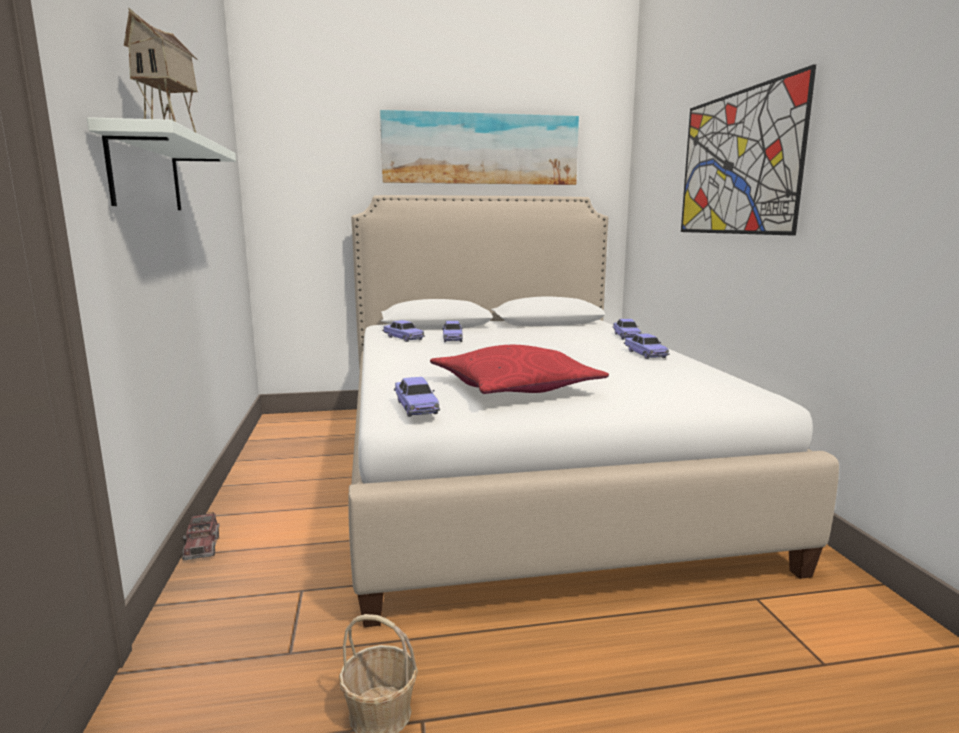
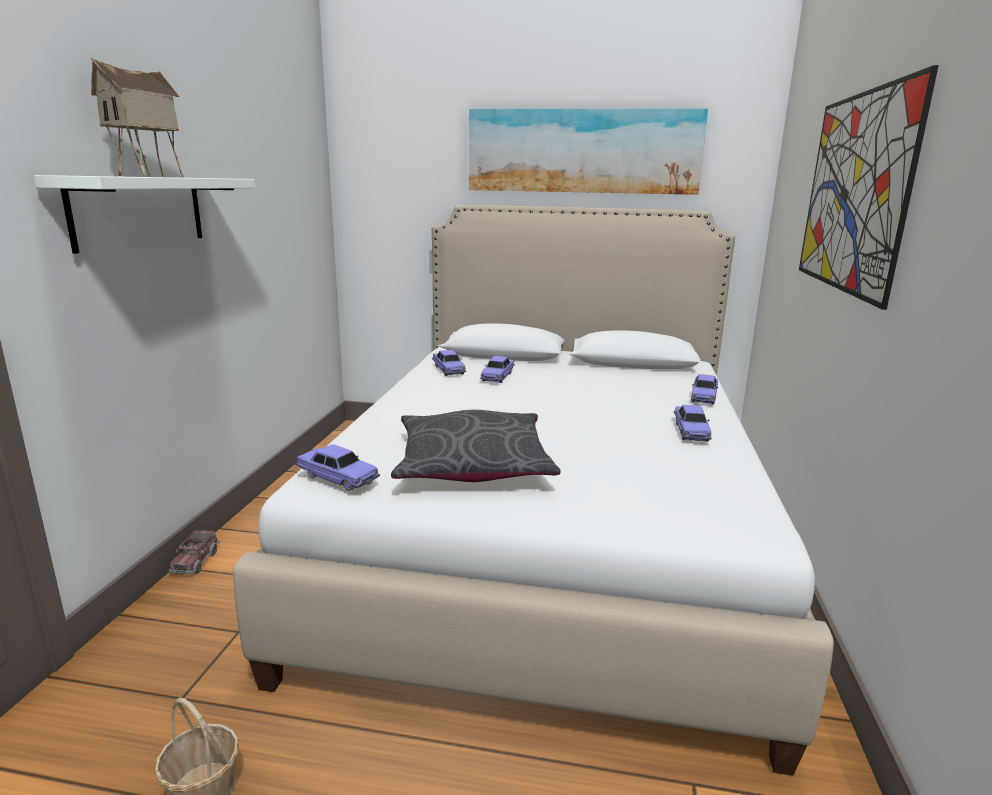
camera: 20 degrees right, 5 degrees up
(416, 407) = (337, 477): toy car -> toy car turned 60 degrees counterclockwise
(514, 387) = (472, 464): red pillow -> grey pillow

